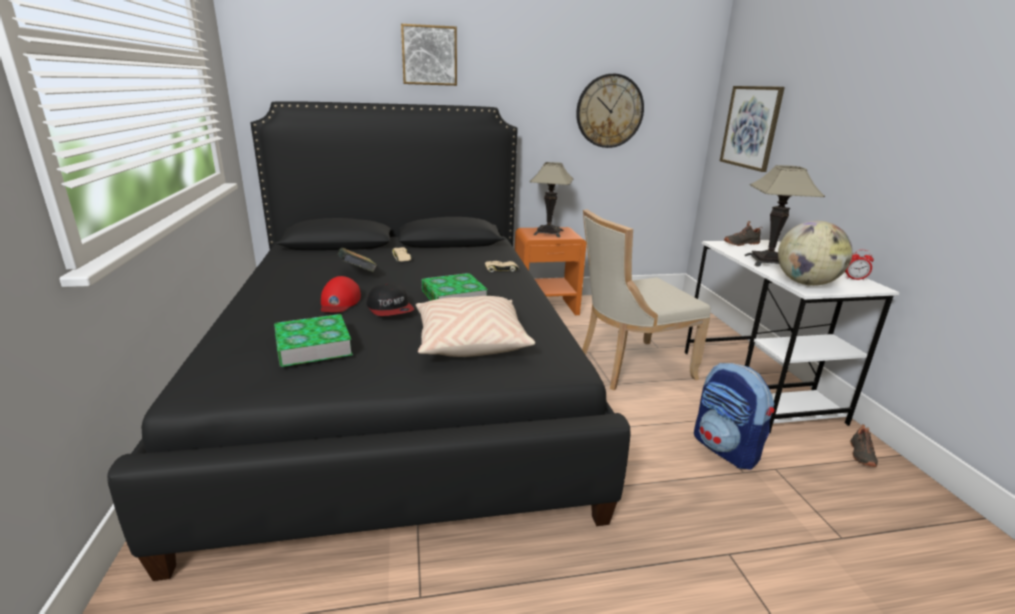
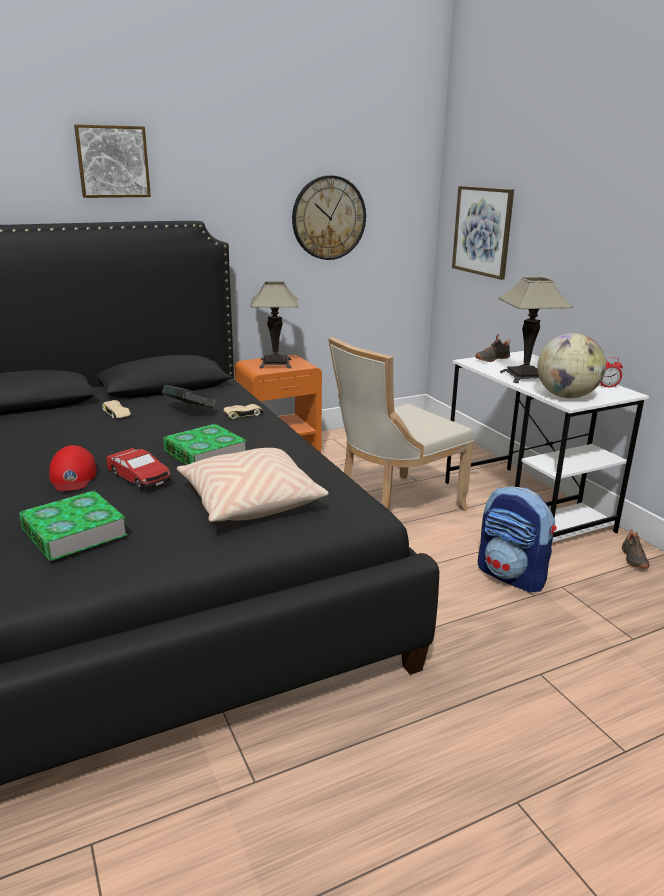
camera: 15 degrees left, 0 degrees up
(358, 274) = (74, 440): book -> book (190, 412)
(390, 309) = (139, 477): cap -> toy car

